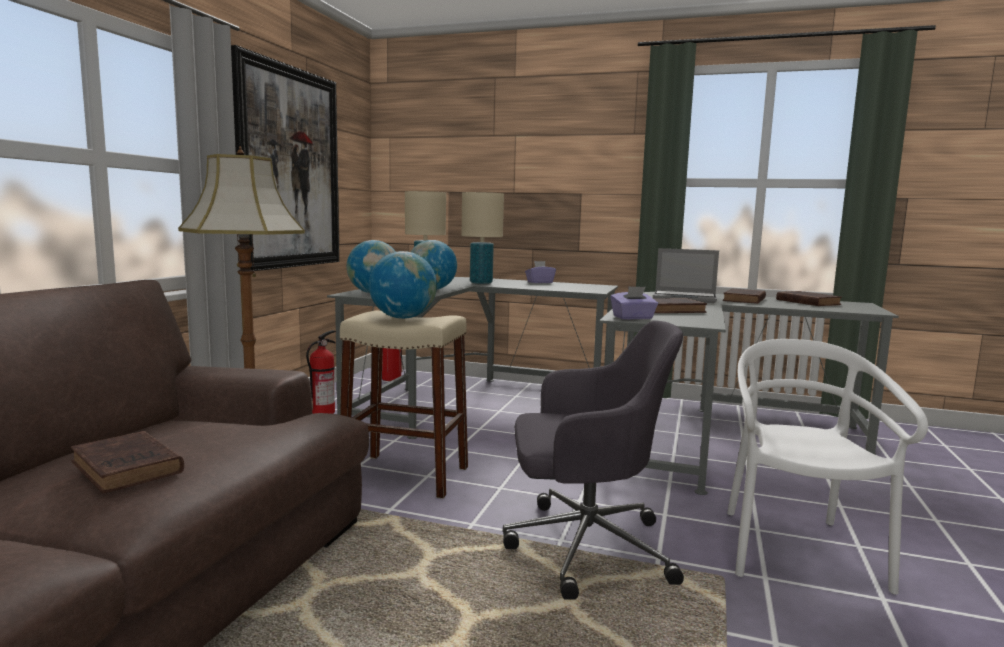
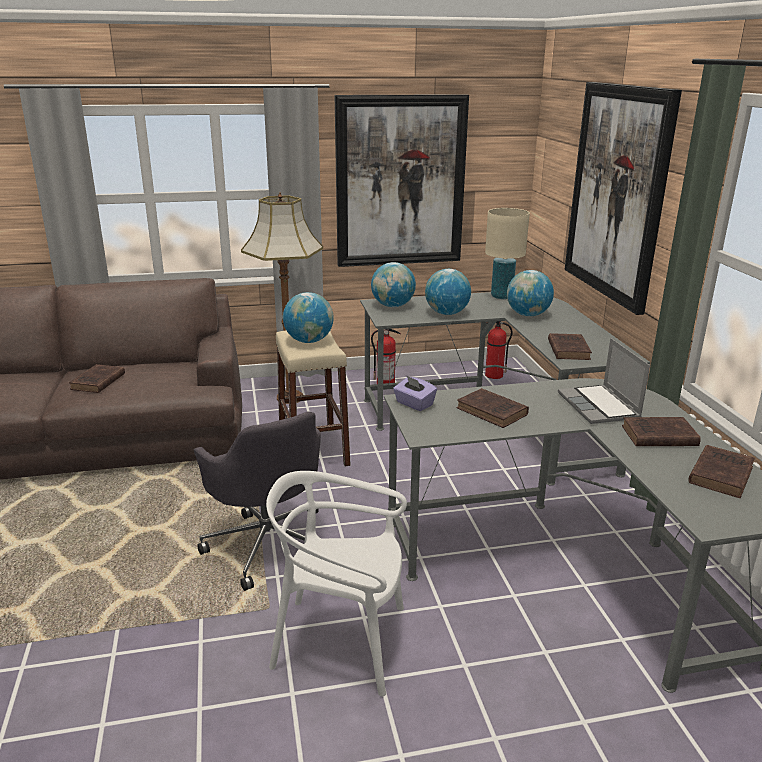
camera: 60 degrees right, 15 degrees up
(481, 283) = (527, 315): beige table lamp -> globe
(532, 164) = (617, 193): none -> picture
(539, 282) = (588, 330): purple tissue box -> none
(570, 288) = (568, 349): none -> brown book
(796, 550) = (341, 641): white chair -> white chair turned 150 degrees counterclockwise

